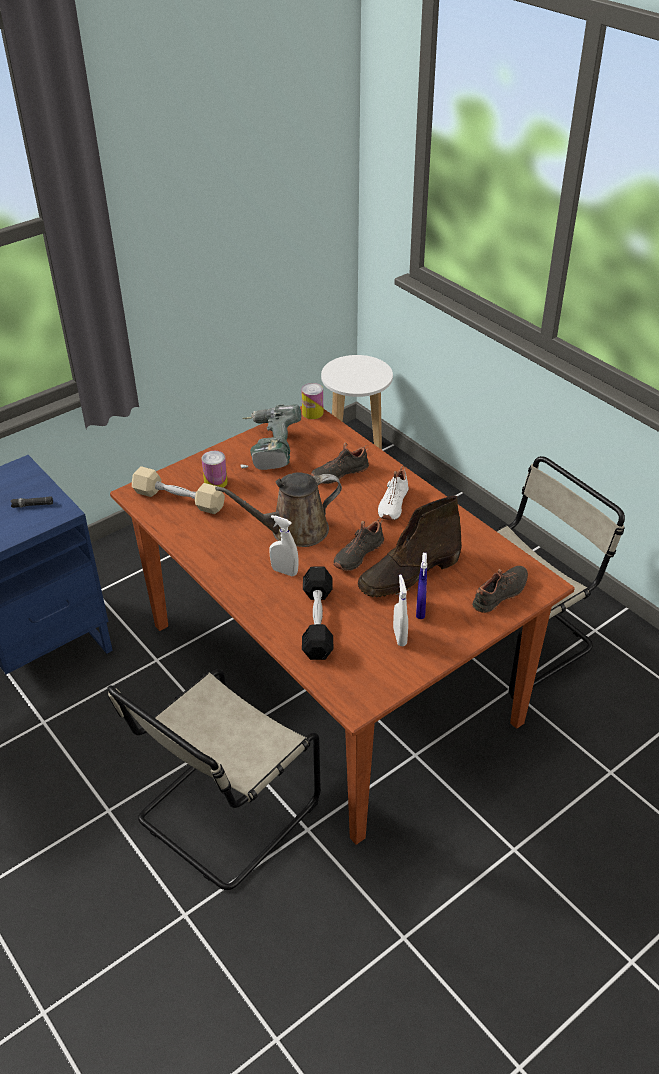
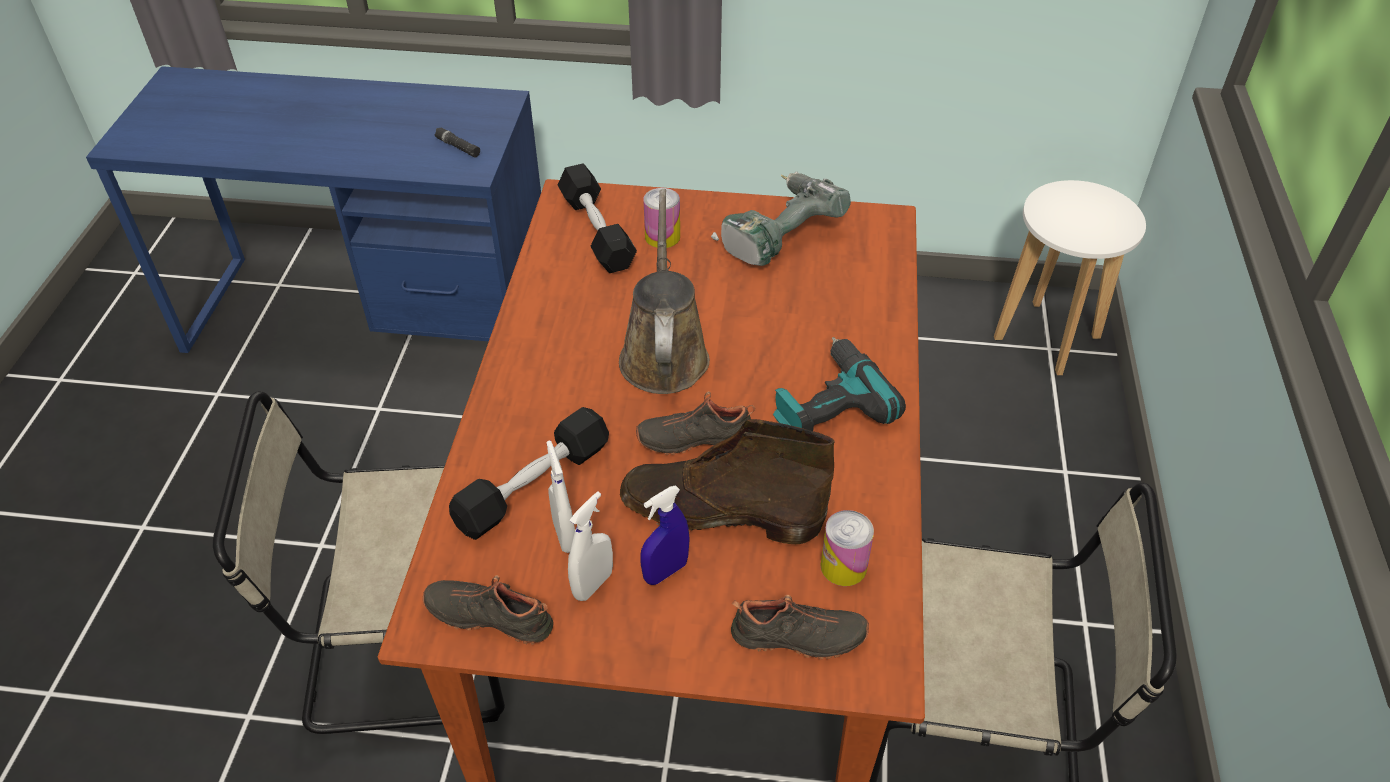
camera: 45 degrees right, 5 degrees up
(178, 499) = (597, 231): beige dumbbell -> black dumbbell
(284, 571) = (585, 396): white spray bottle -> white spray bottle (565, 536)
(293, 531) = (664, 353): brown watering can -> brown watering can turned 60 degrees clockwise
(312, 413) = (892, 221): can -> can (843, 566)
(339, 473) = (817, 318): black shoe -> black shoe (491, 615)
(392, 504) = (828, 404): white shoe -> power drill

